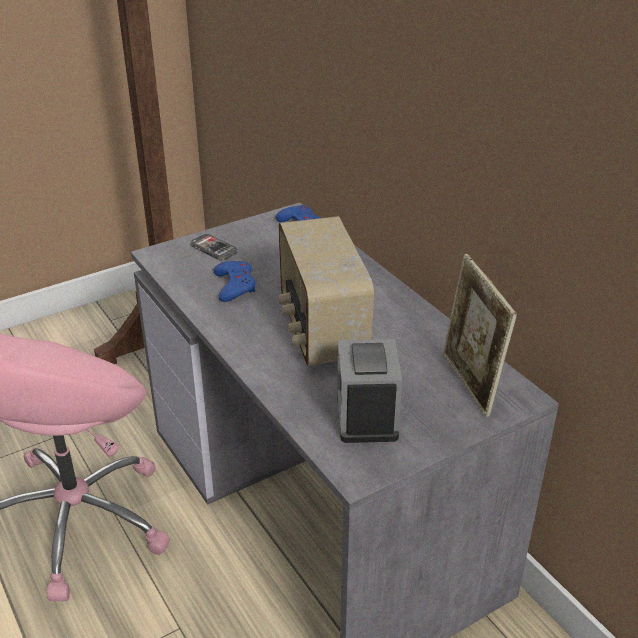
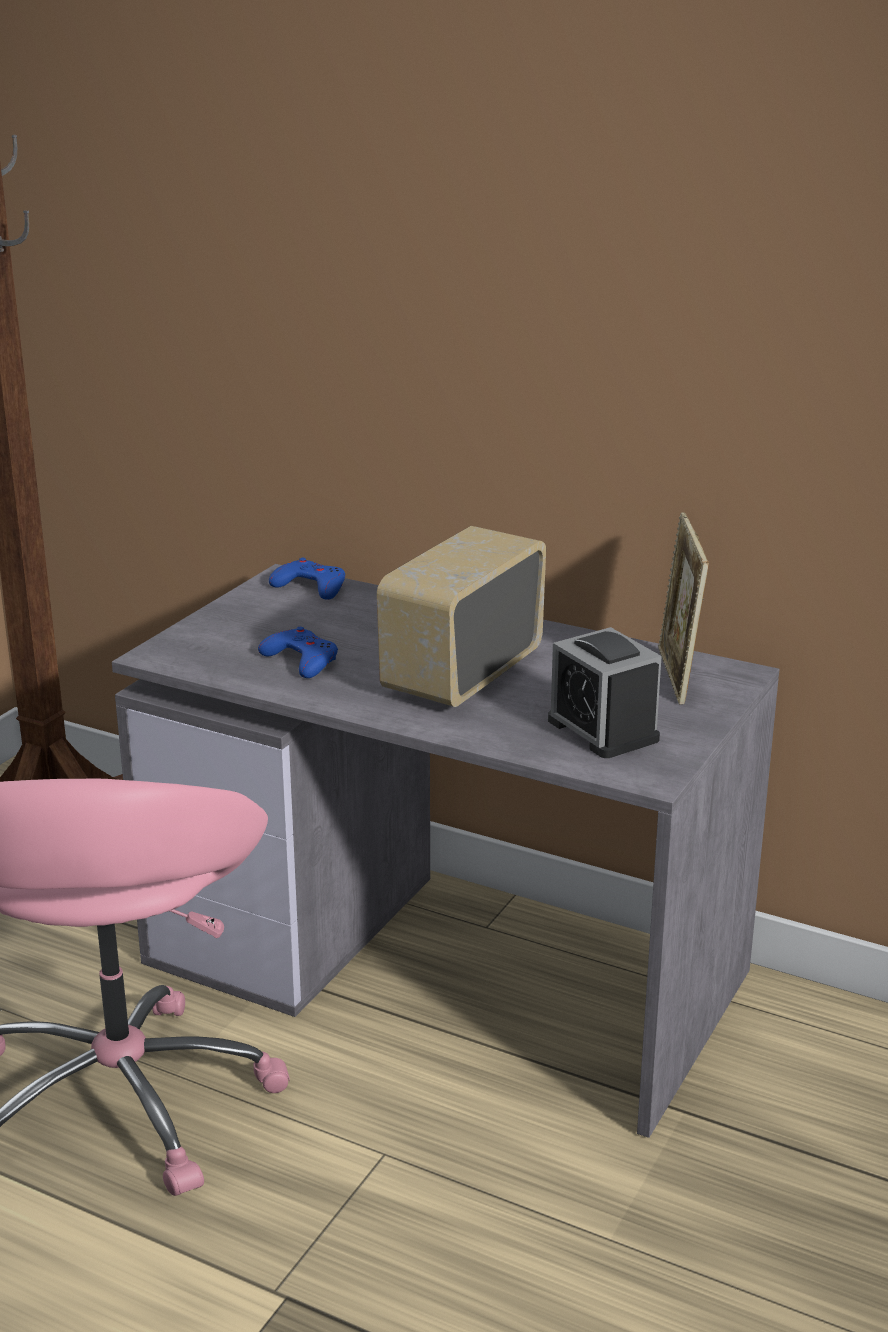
camera: 30 degrees left, 10 degrees down
(214, 249) = (225, 632): phone -> none
(321, 330) = (461, 674): radio -> radio turned 75 degrees clockwise
(470, 384) = (677, 676): picture frame -> picture frame turned 45 degrees clockwise

